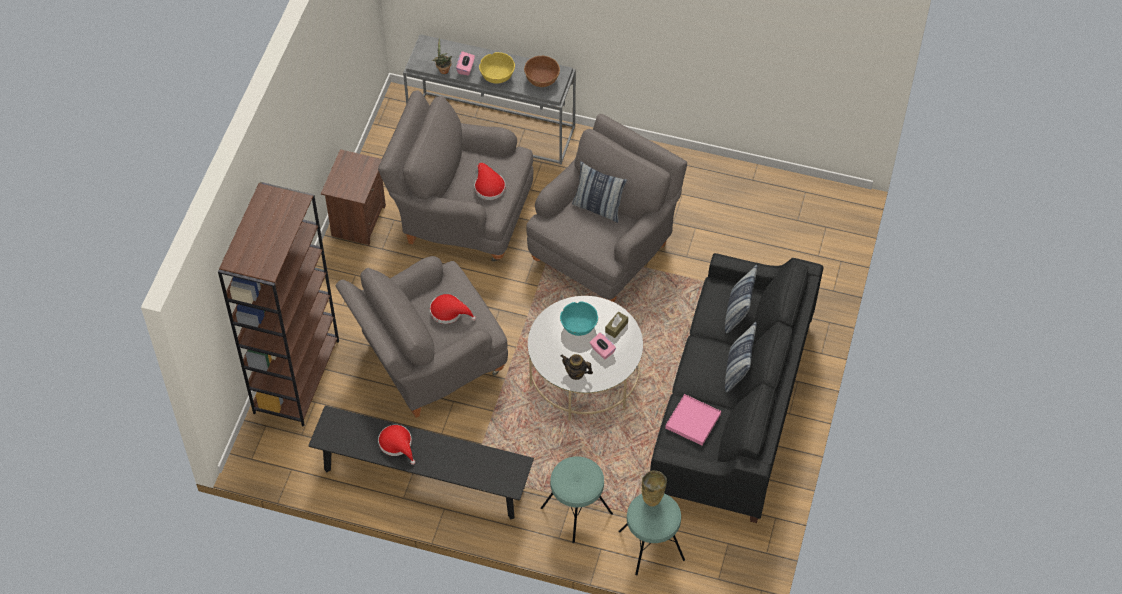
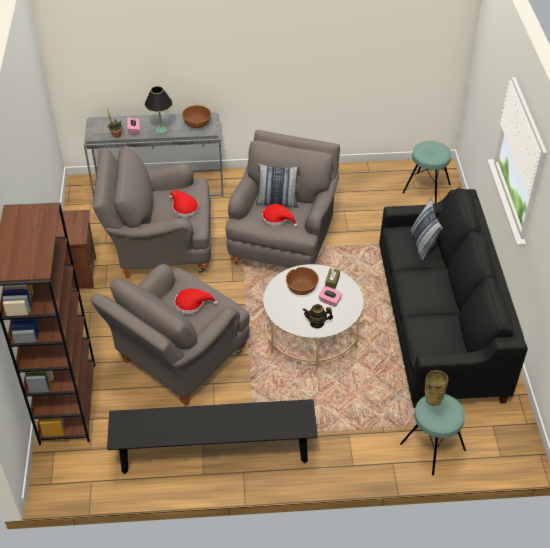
camera: 20 degrees left, 10 degrees down
(397, 444) = (188, 423): red hat -> red hat (277, 218)
(497, 76) = (161, 129): yellow bowl -> black table lamp
(576, 511) = (357, 438): turquoise stool -> turquoise stool (426, 188)
(578, 326) = (301, 288): turquoise bowl -> brown bowl
(692, 421) = (432, 330): pink tray -> none
(738, 371) = (446, 284): pillow -> none

